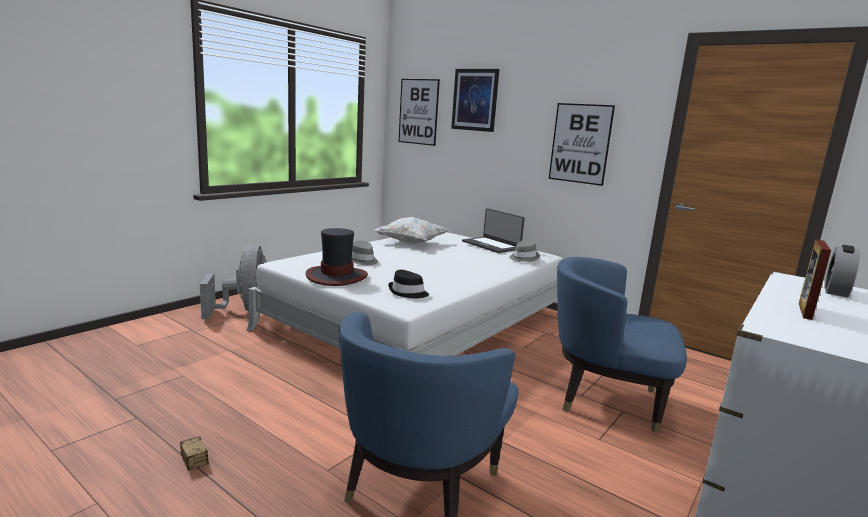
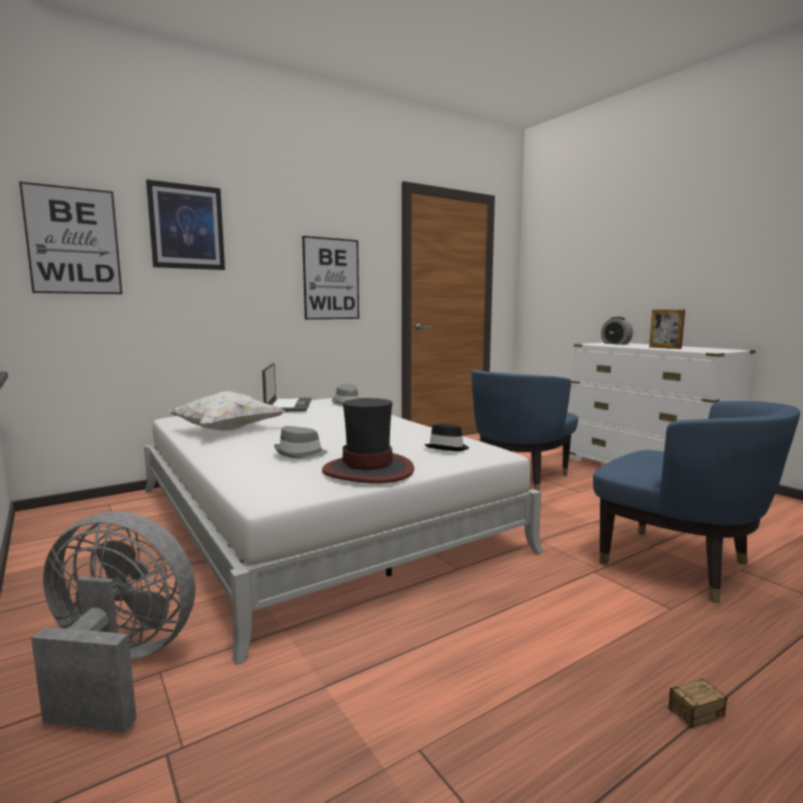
camera: 70 degrees left, 5 degrees down
(491, 245) = (288, 405): laptop -> laptop turned 75 degrees counterclockwise

